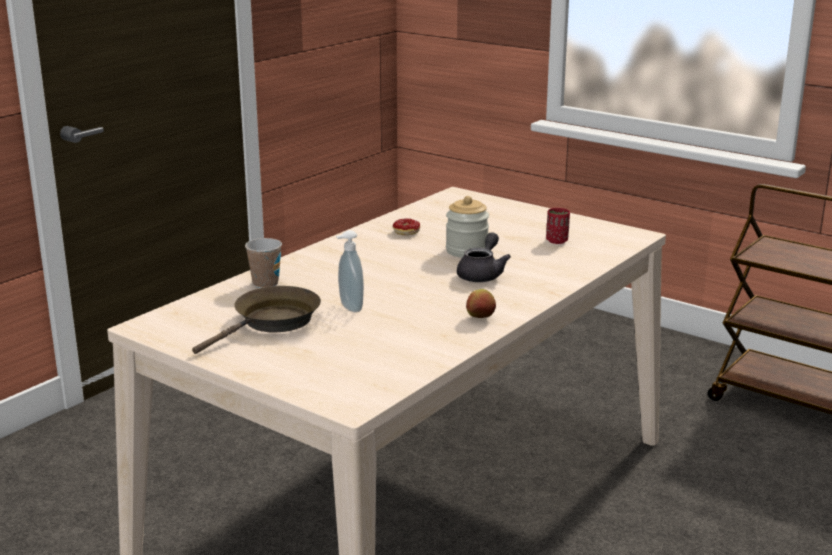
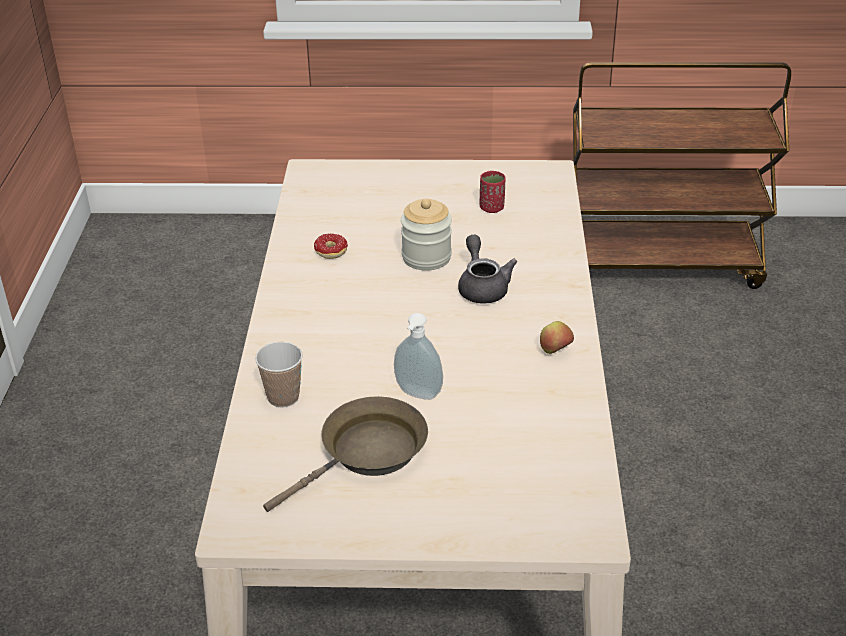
camera: 35 degrees left, 15 degrees up
(272, 322) = (367, 454): brown frying pan -> brown frying pan turned 45 degrees clockwise

